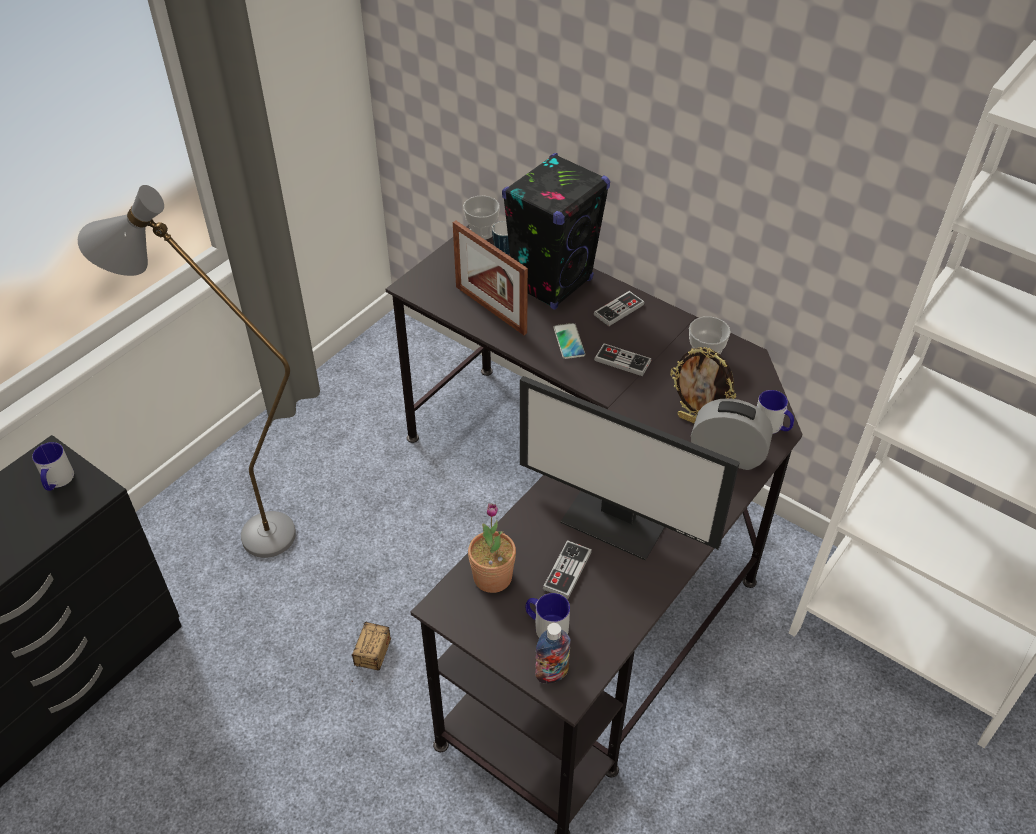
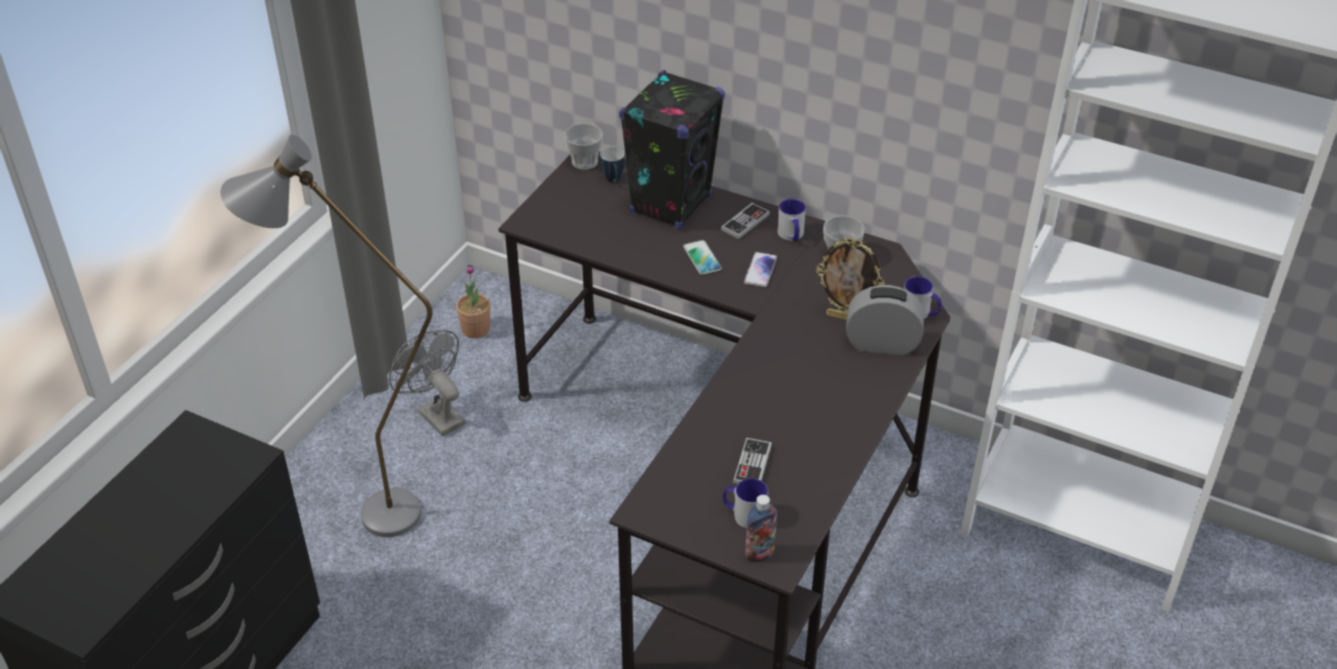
camera: 10 degrees left, 5 degrees down
(57, 481) = (208, 452): mug -> mug (791, 236)
(331, 444) = (435, 414): none -> grey fan
(364, 675) = (531, 635): storage box -> none
(490, 309) = (614, 236): picture frame -> none
(492, 577) = (681, 480): potted plant -> potted plant (475, 329)
(617, 520) = (789, 414): monitor -> none
(622, 361) = (760, 270): game controller -> phone

